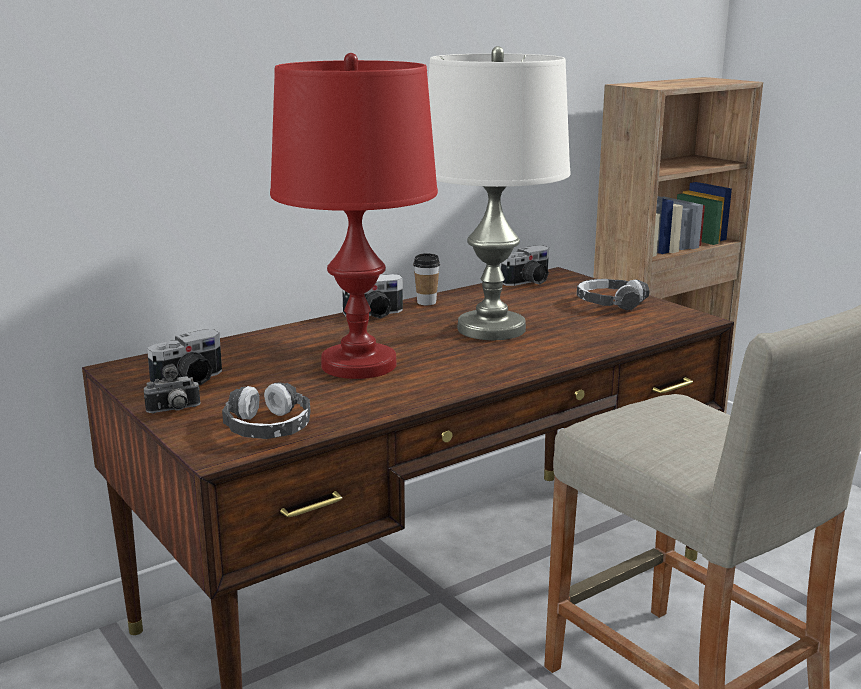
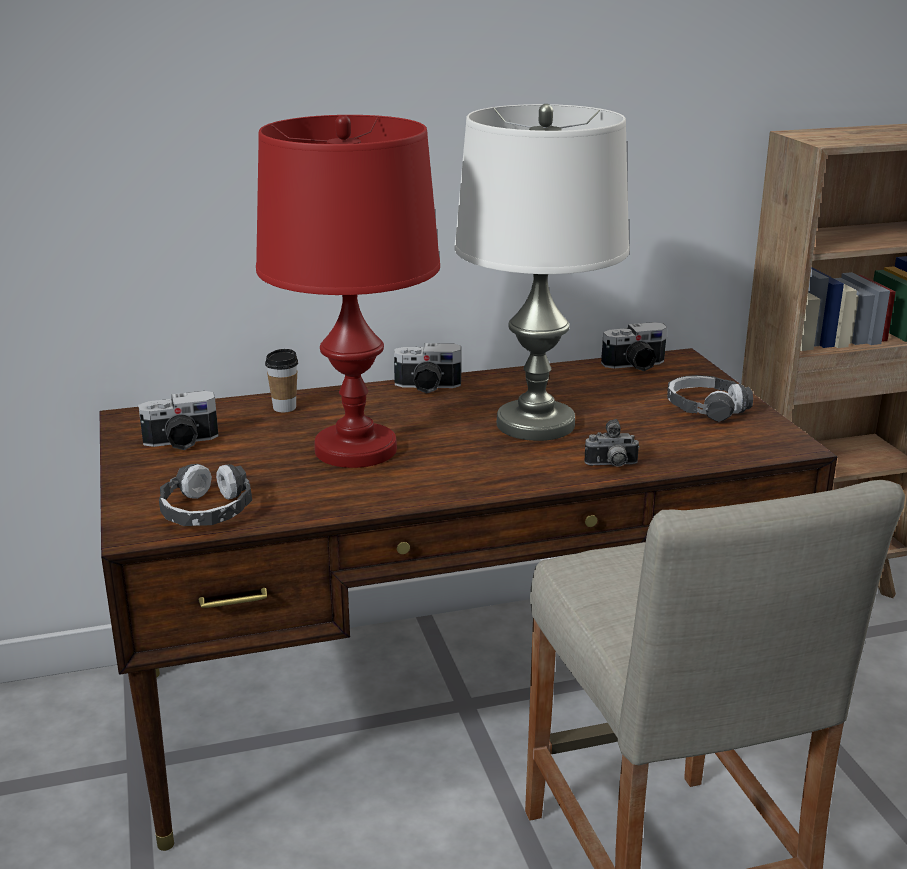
camera: 20 degrees right, 5 degrees up
(174, 411) = (138, 476): camera -> camera (611, 466)
(426, 302) = (495, 378): cup -> cup (284, 408)

